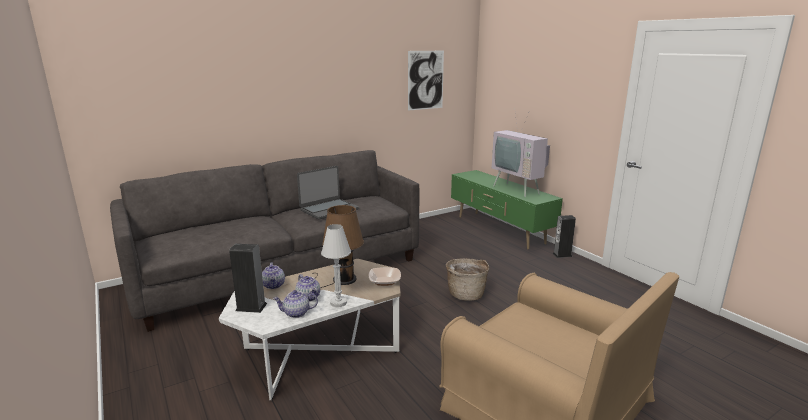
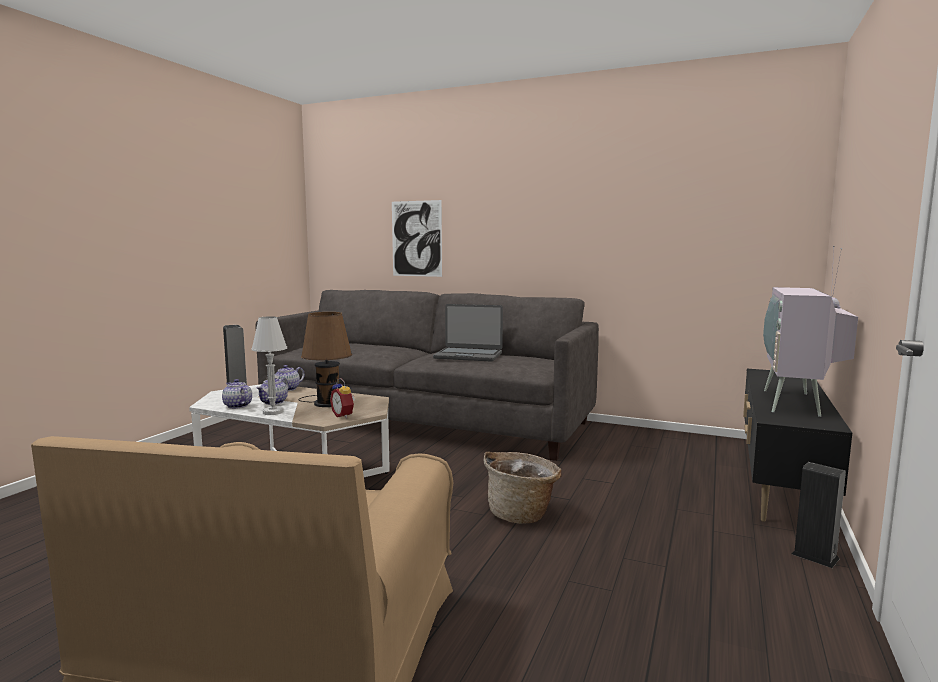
camera: 55 degrees right, 10 degrees down
(384, 281) = (344, 415): bowl -> alarm clock
(425, 80) = (707, 206): picture -> picture (416, 238)
(499, 230) = (779, 483): green tv stand -> black tv stand

